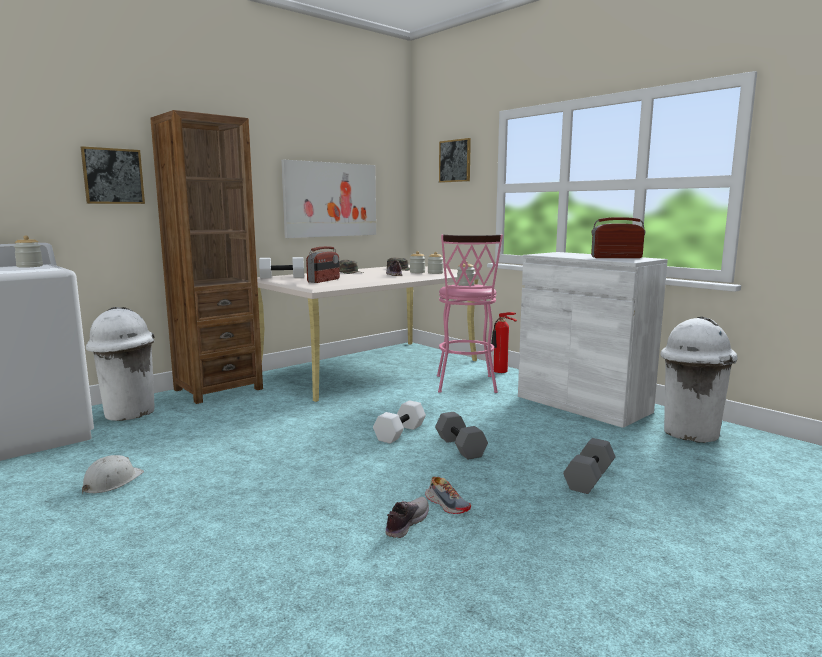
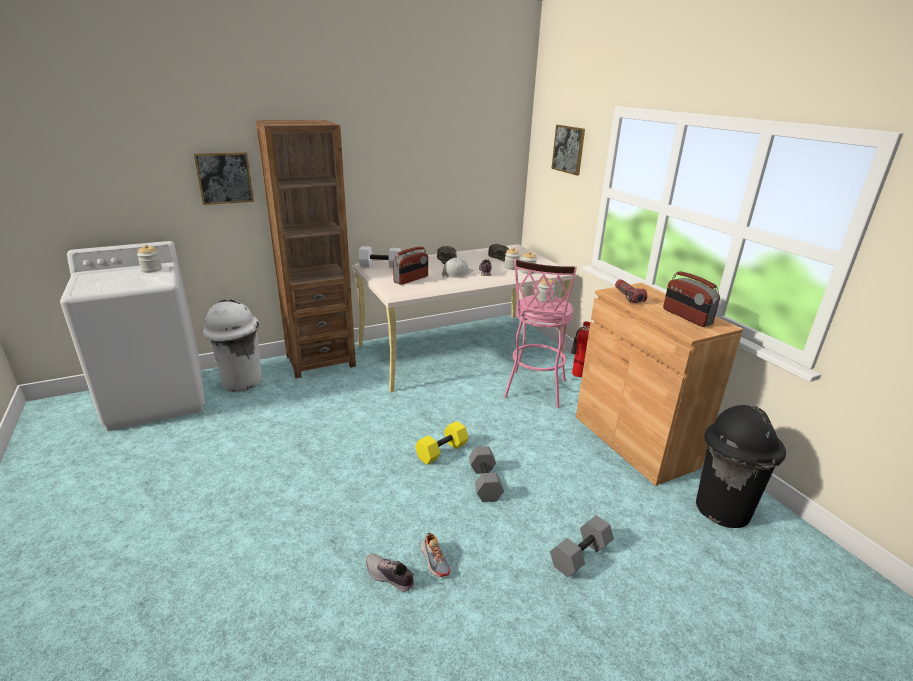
camera: 15 degrees right, 15 degrees up
(112, 482) = (197, 469): white hard hat -> white hard hat (456, 273)
(330, 199) = (438, 184): picture -> none
(400, 433) = (442, 452): white dumbbell -> yellow dumbbell
(406, 523) = (389, 577): shoe -> shoe turned 105 degrees counterclockwise
(555, 255) = (628, 297): none -> flashlight
(583, 404) = (634, 441): white cabinet -> brown cabinet
(616, 257) = (686, 317): radio -> radio turned 135 degrees counterclockwise
(690, 433) = (722, 508): white trash can -> black trash can

